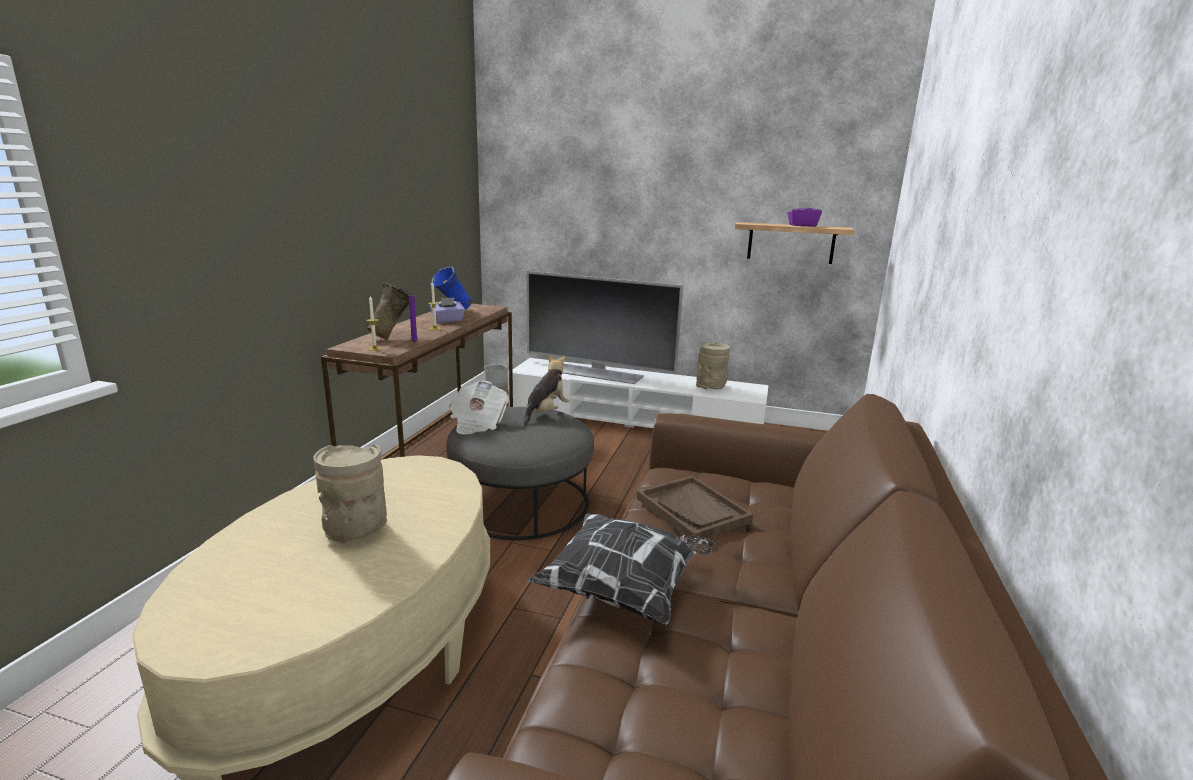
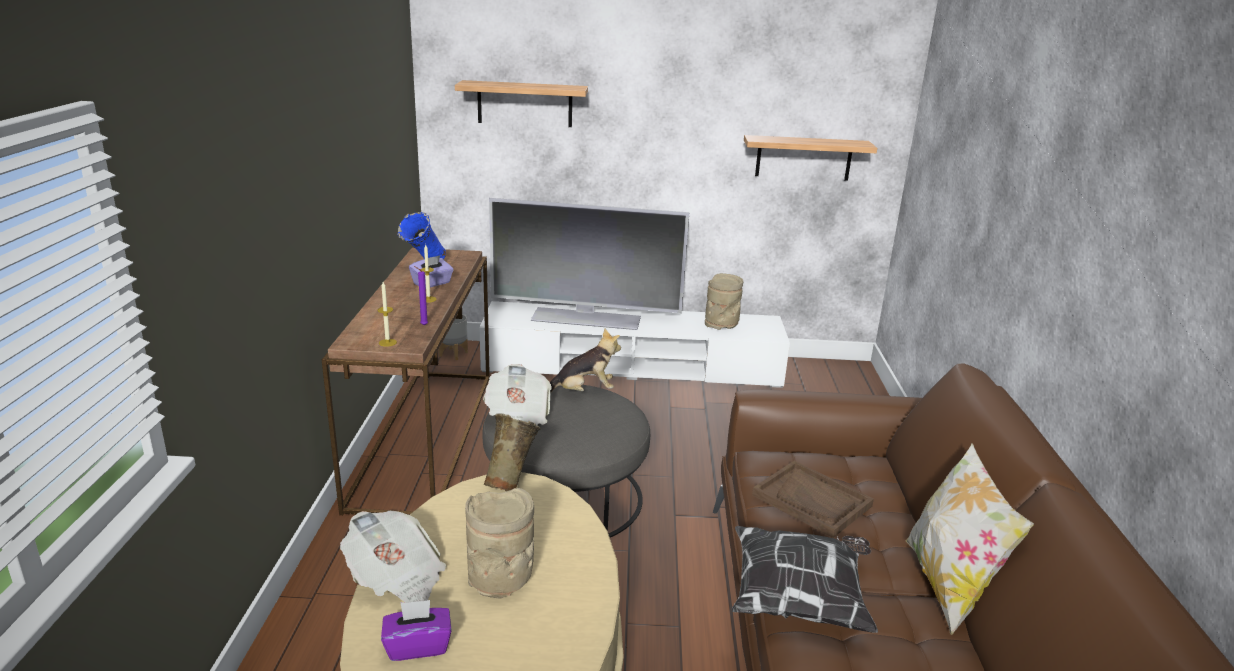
camera: 15 degrees left, 5 degrees up
(274, 517) = (396, 579): none -> newspaper
(393, 337) = (391, 320): beige vase -> beige vase (511, 483)
(546, 413) = (584, 392): plush toy -> plush toy turned 60 degrees clockwise
(558, 196) = (525, 104): none -> shelf
(795, 602) = (948, 586): none -> pillow
(802, 225) = (819, 141): purple tissue box -> purple tissue box (418, 646)

